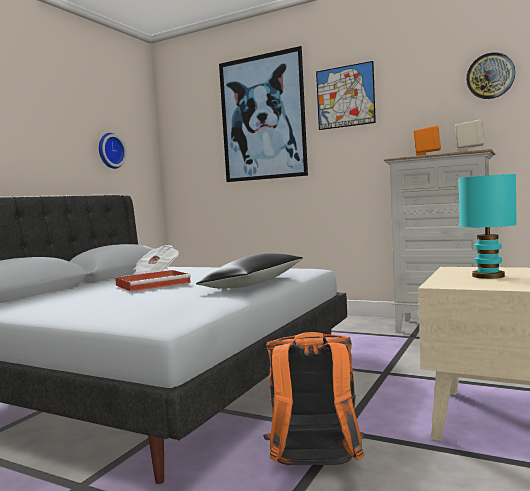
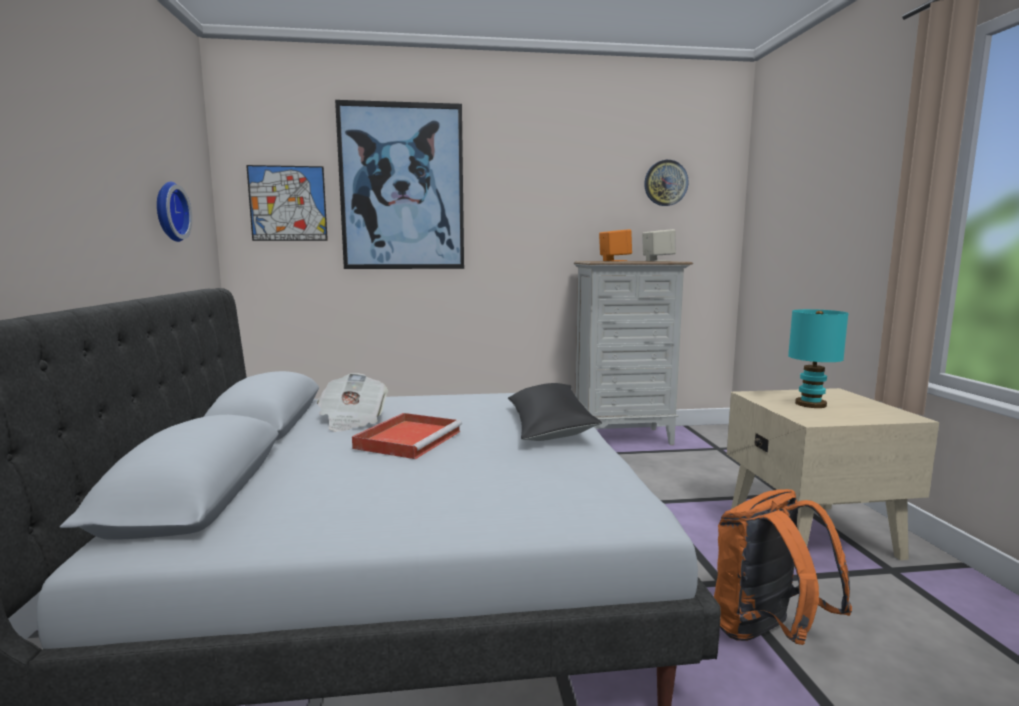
camera: 35 degrees left, 5 degrees up
(345, 96) = (515, 178): picture -> picture (288, 203)

